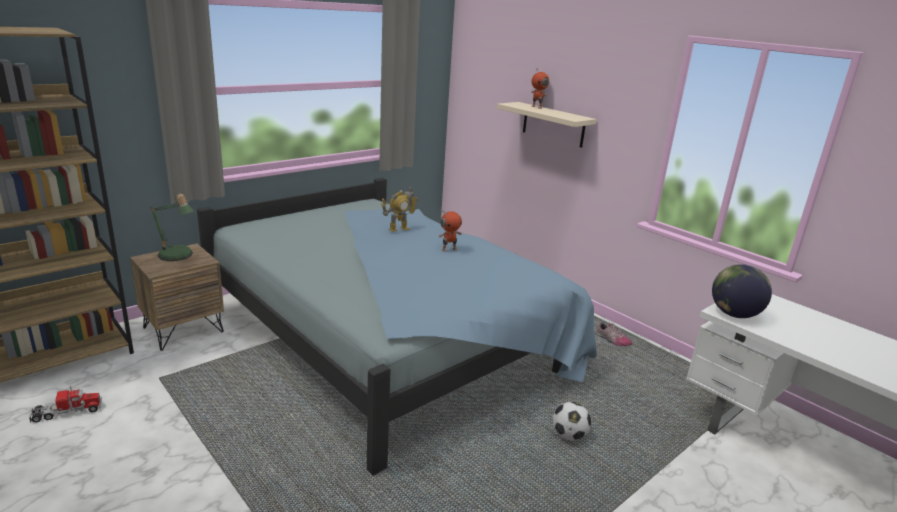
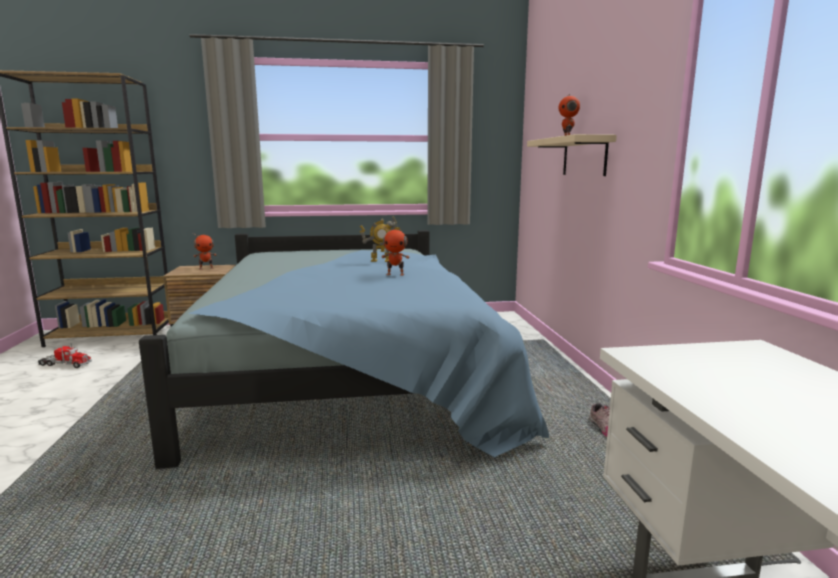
camera: 35 degrees right, 10 degrees down
(178, 256) = (206, 268): table lamp -> toy robot
(568, 436) = (401, 508): football -> none
(734, 314) = (657, 360): globe -> none

